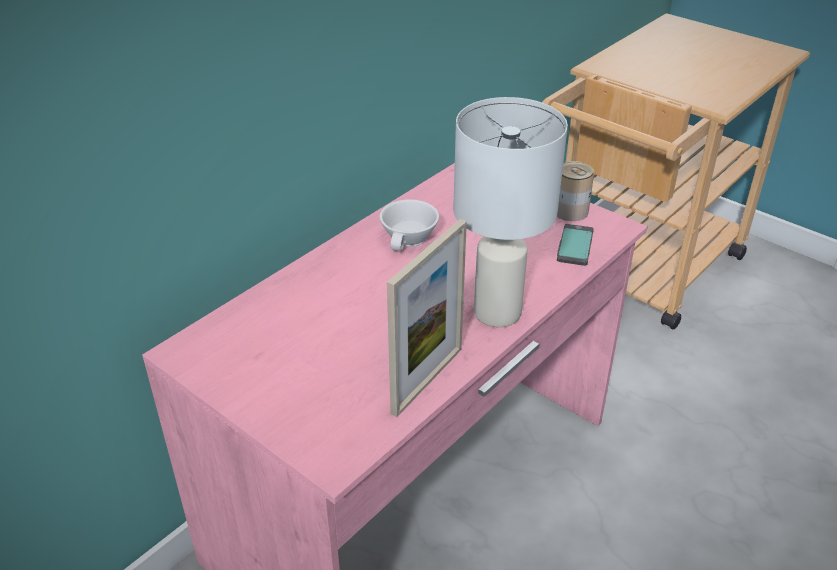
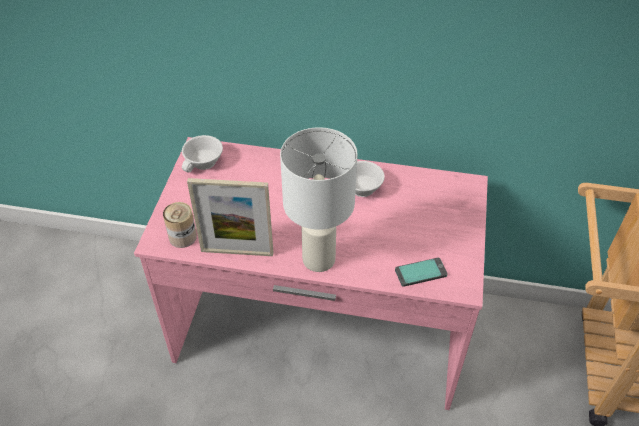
camera: 60 degrees right, 10 degrees up
(219, 355) = (204, 163): none -> white cup
(570, 211) = (461, 255): can -> can (182, 237)

